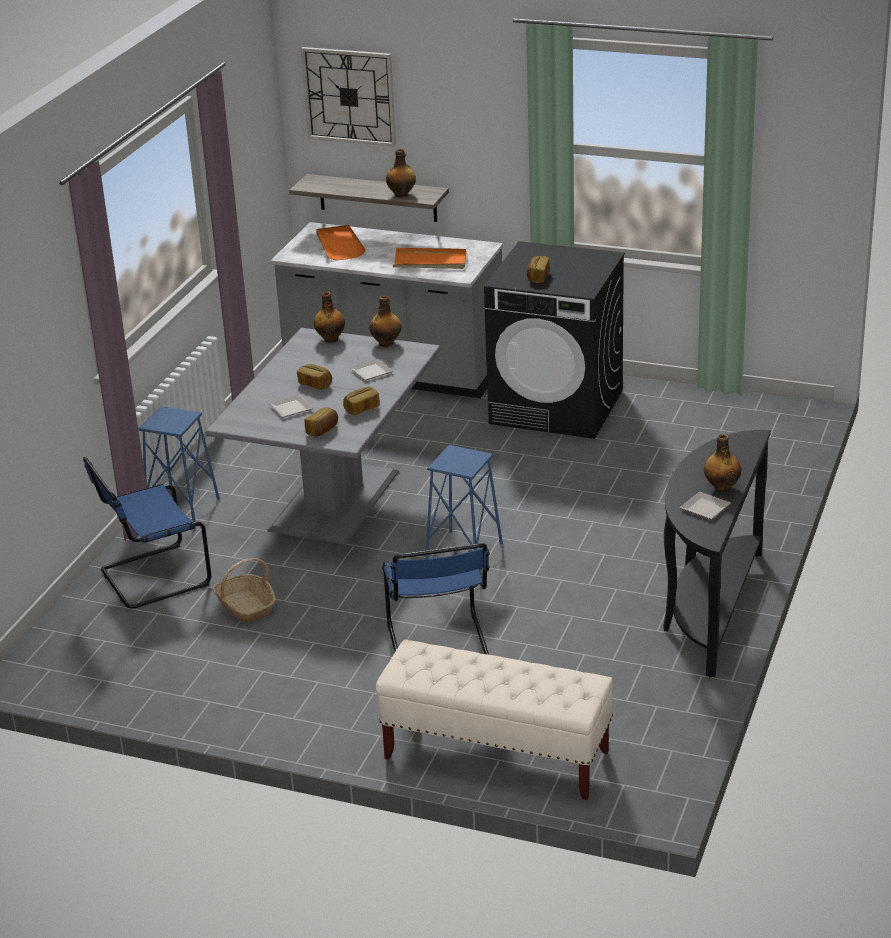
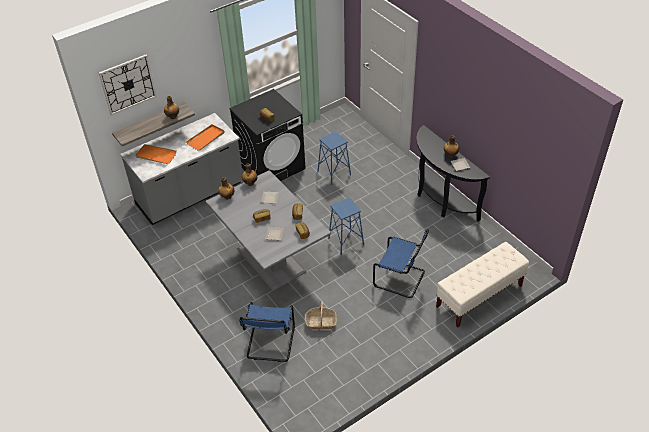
camera: 55 degrees left, 15 degrees up
(182, 508) = (225, 310): blue stool -> blue stool (334, 173)

